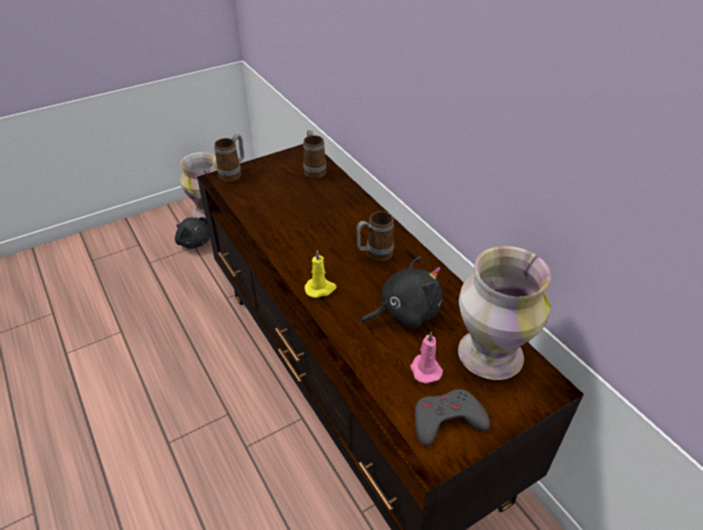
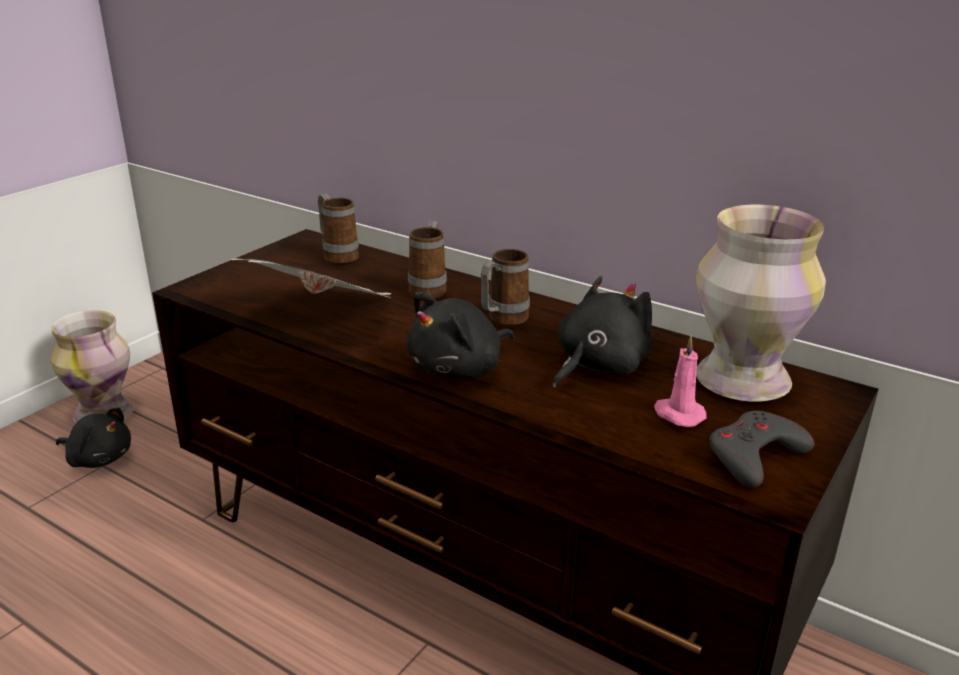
camera: 25 degrees left, 15 degrees down
(233, 174) = (213, 279): mug -> mug (430, 289)
(273, 223) = (323, 317): none -> newspaper
(320, 289) = (459, 369): yellow candle -> black plush toy

